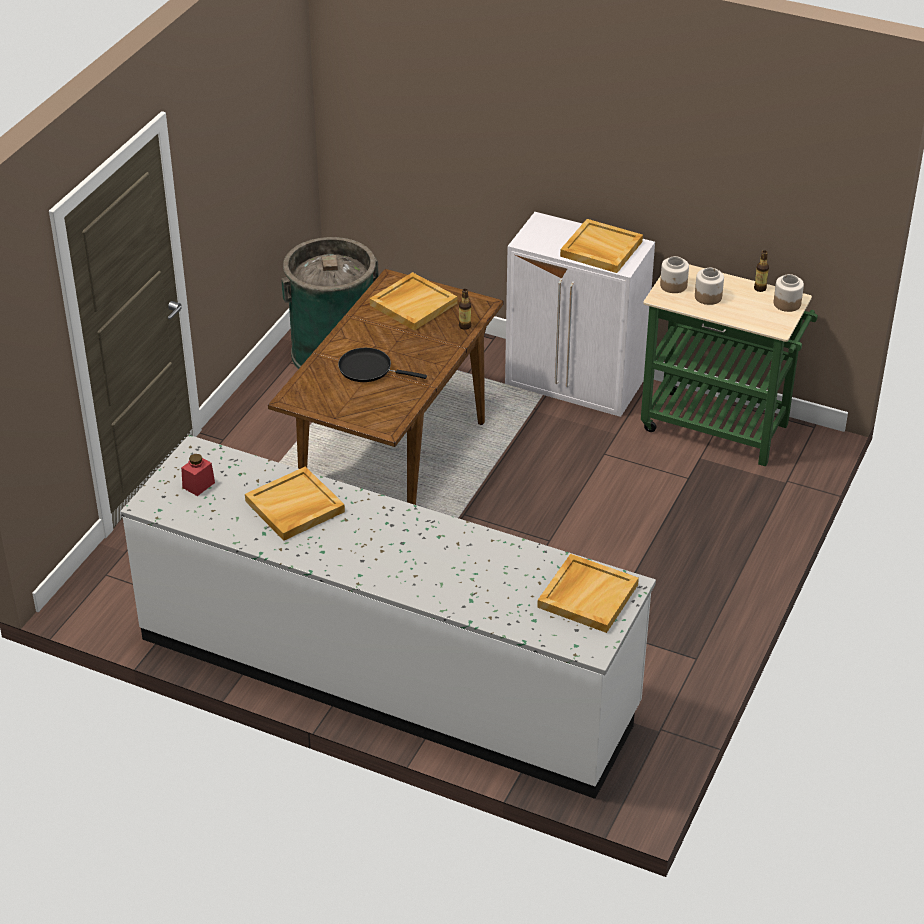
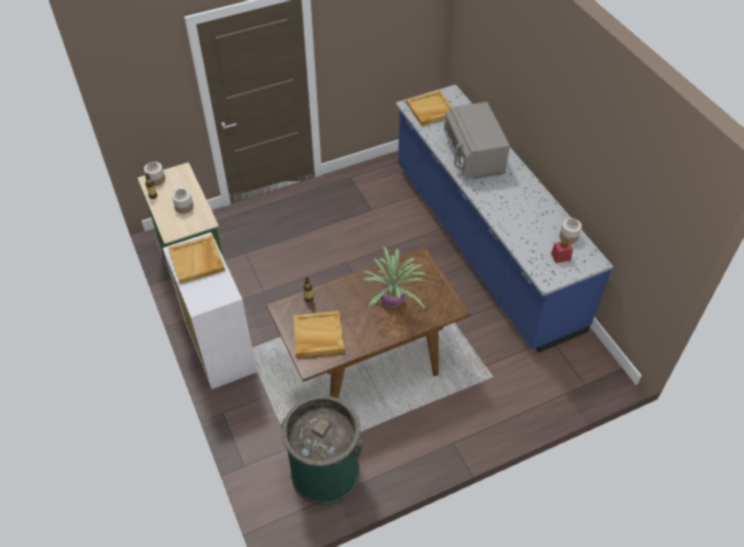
camera: 140 degrees left, 10 degrees up
(294, 507) = (520, 217): beige tray -> none
(369, 369) = (392, 302): black frying pan -> potted plant
(387, 673) = (483, 245): white counter -> blue counter
(442, 556) = (473, 156): none -> grey microwave
(673, 286) = (189, 224): jar -> jar (568, 236)

